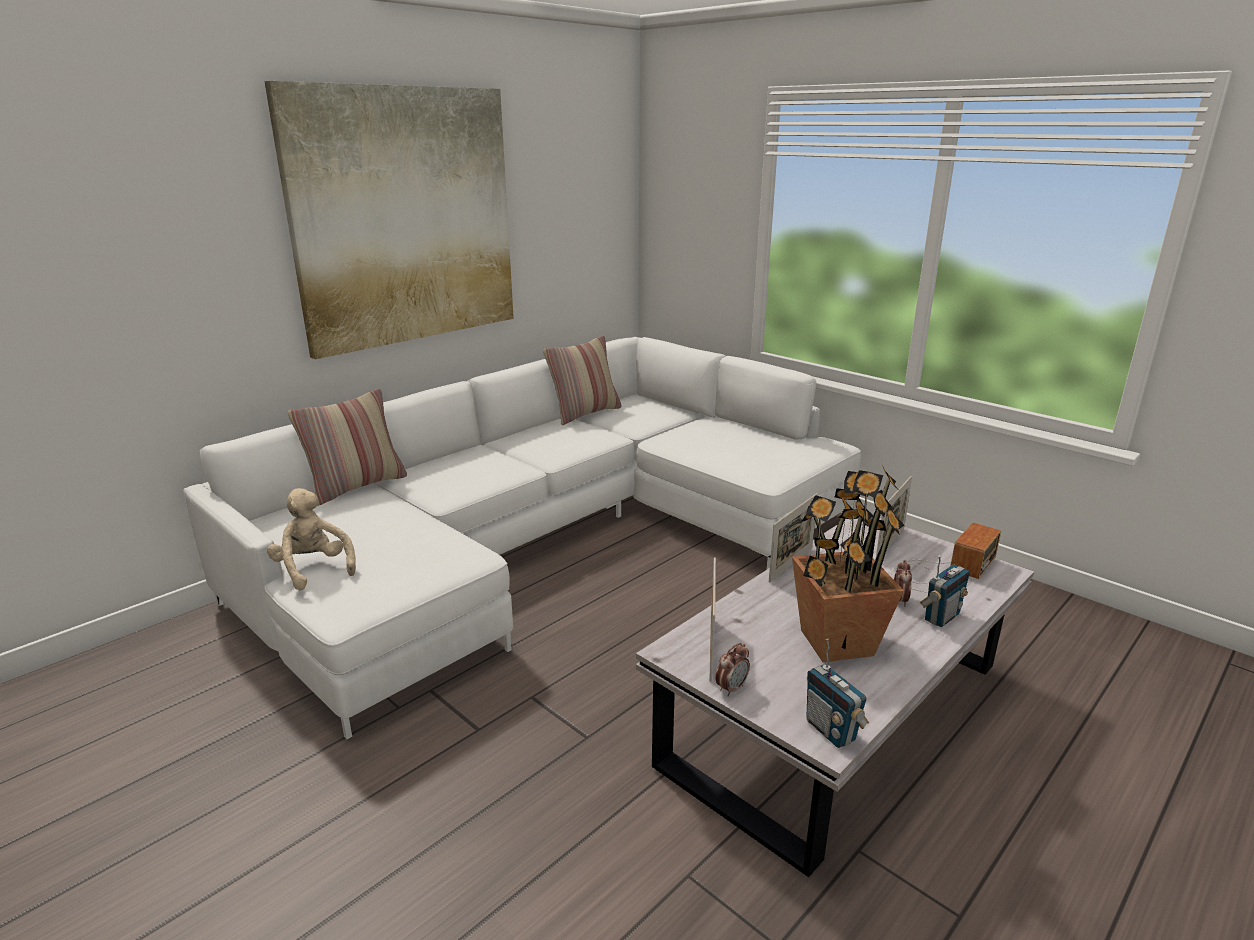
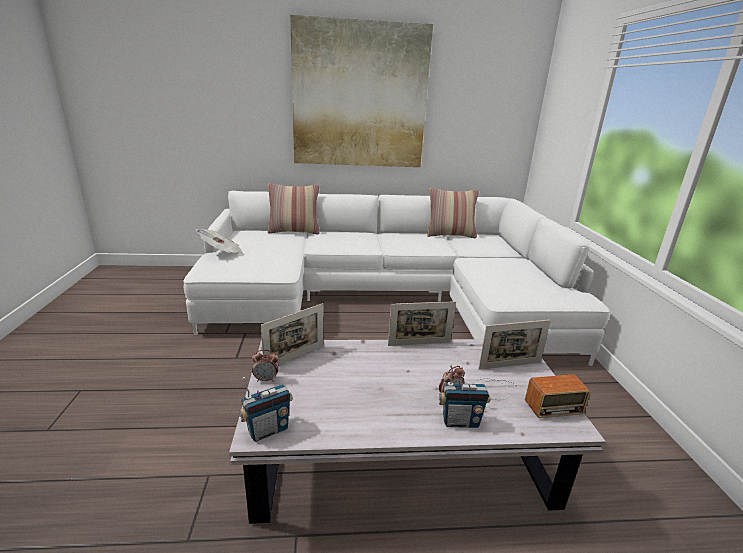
camera: 40 degrees right, 0 degrees up
(314, 569) = (222, 253): beige plush toy -> newspaper
(831, 730) = (268, 430): radio -> radio turned 135 degrees counterclockwise
(835, 642) = (362, 393): potted plant -> none

